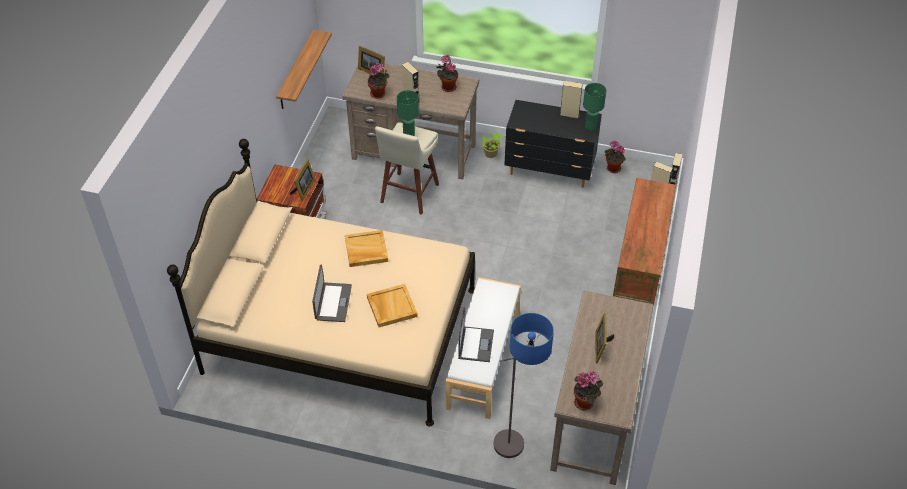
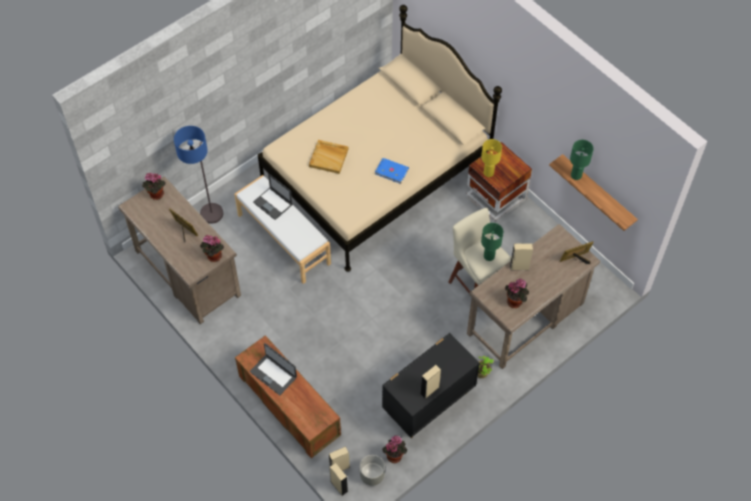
camera: 125 degrees right, 10 degrees up
(304, 190) = (489, 173): picture frame -> yellow table lamp
(332, 302) = (360, 130): laptop -> laptop (273, 374)
(366, 250) = (391, 171): beige tray -> blue book
(379, 94) = (541, 248): potted plant -> potted plant (213, 257)
(591, 127) = (402, 396): green table lamp -> green table lamp (576, 176)
(642, 173) = (372, 475): none -> grey planter

